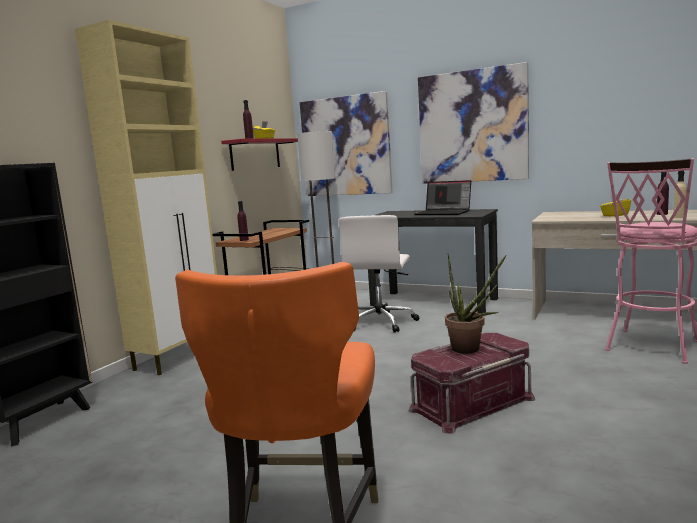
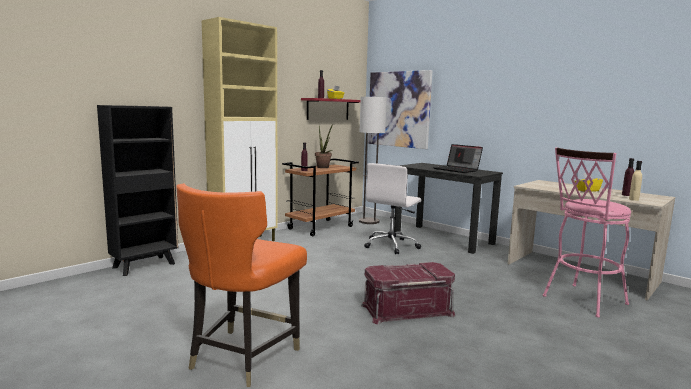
camera: 15 degrees right, 0 degrees up
(470, 350) = (410, 271): potted plant -> potted plant (324, 167)
(472, 126) = (491, 104): picture -> none

